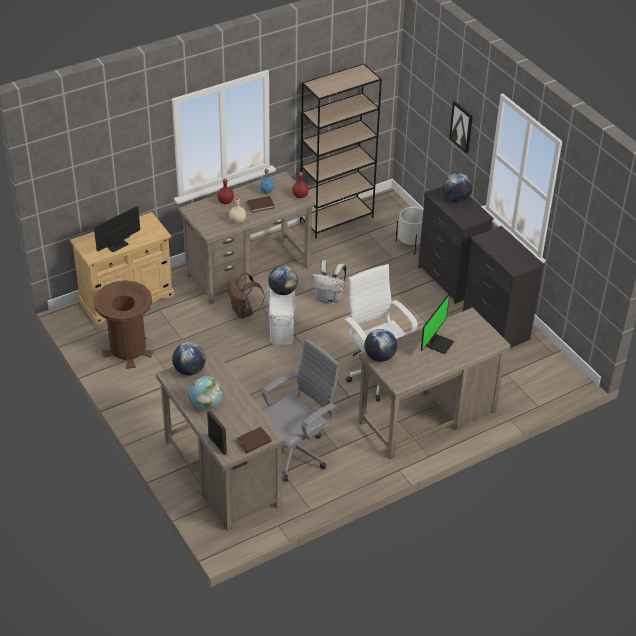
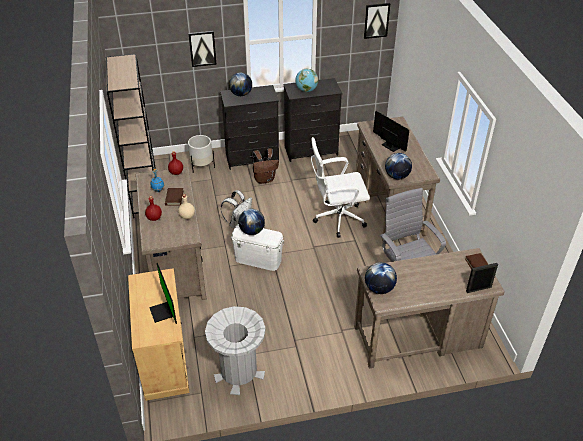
camera: 70 degrees left, 0 degrees up
(128, 350) = (239, 372): brown trash can -> grey trash can
(206, 404) = (426, 286): globe -> globe (306, 90)
(244, 312) = (228, 279): brown backpack -> brown backpack (264, 179)
(606, 237) = (376, 20): none -> picture

